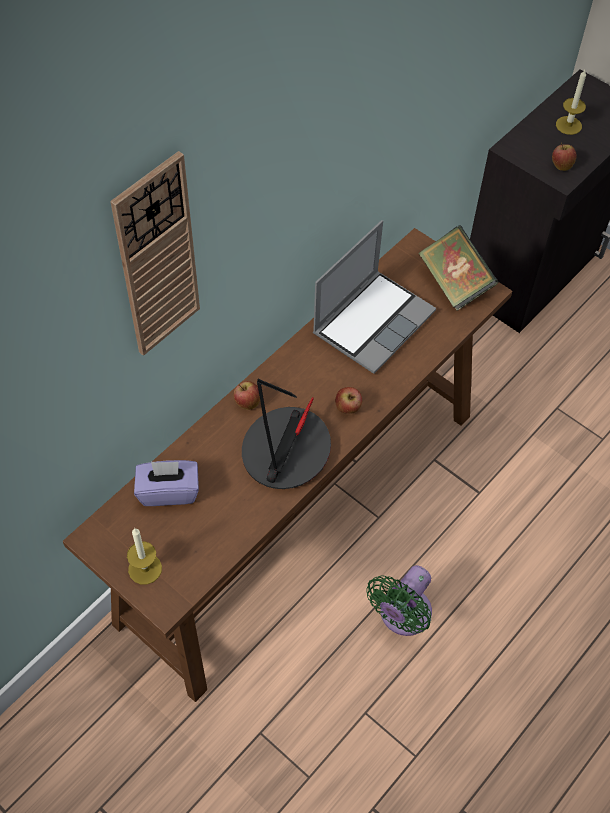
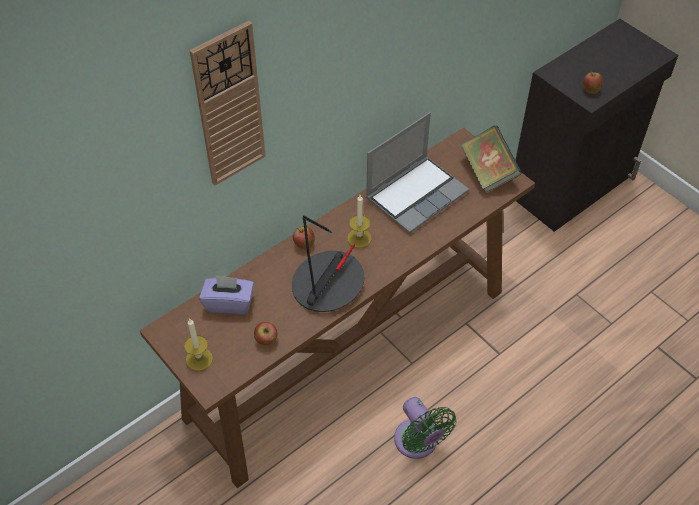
camera: 10 degrees right, 5 degrees down
(348, 408) = (383, 258): apple -> apple (266, 340)
(402, 616) = (418, 443): green fan -> green fan turned 75 degrees counterclockwise
(568, 125) = (602, 60): candle -> candle (359, 238)

